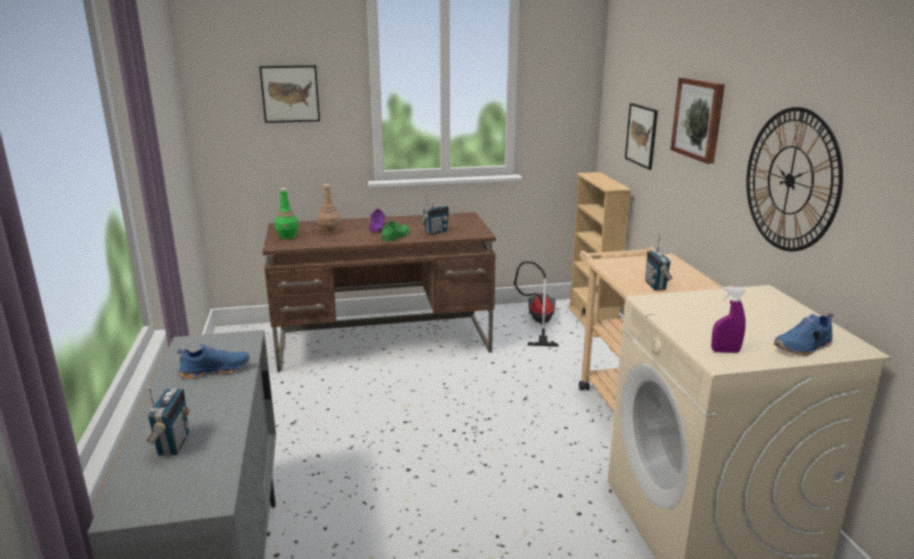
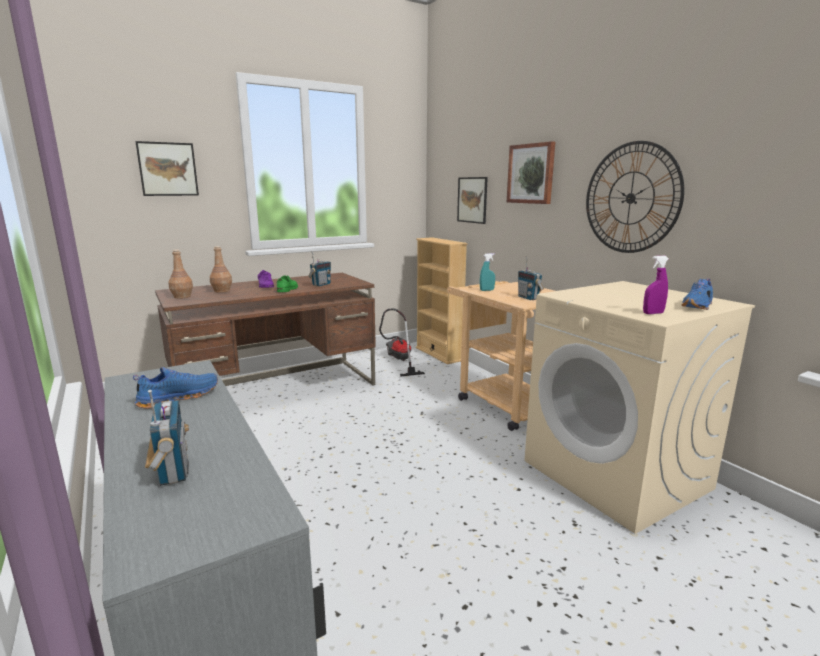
camera: 20 degrees left, 5 degrees down
(288, 236) = (182, 296): green bottle -> brown bottle
(616, 265) = (487, 290): none -> turquoise spray bottle

